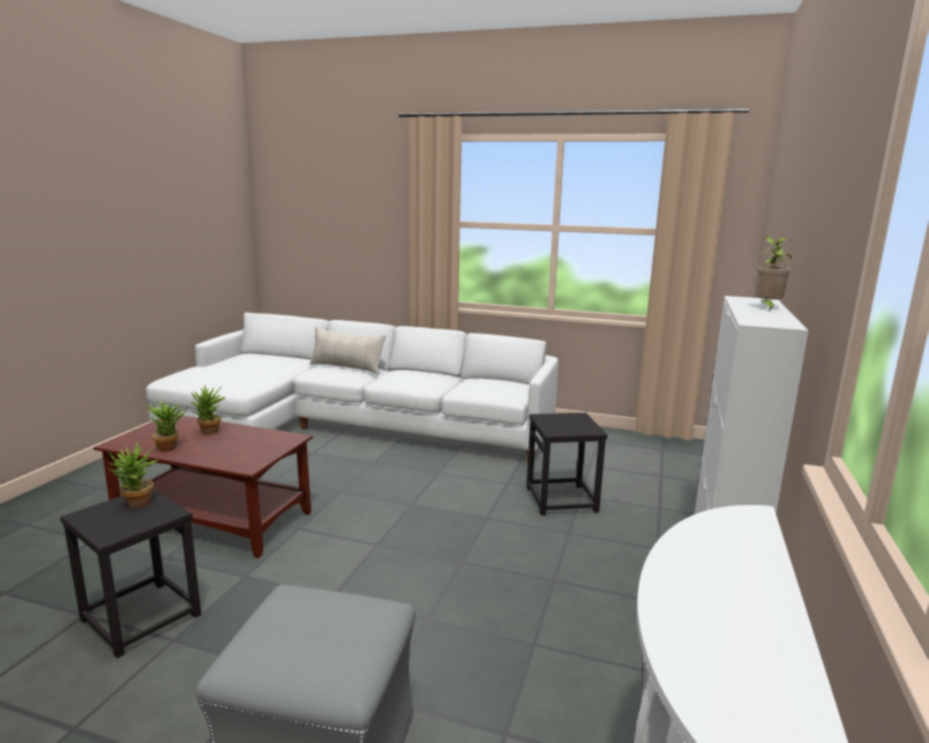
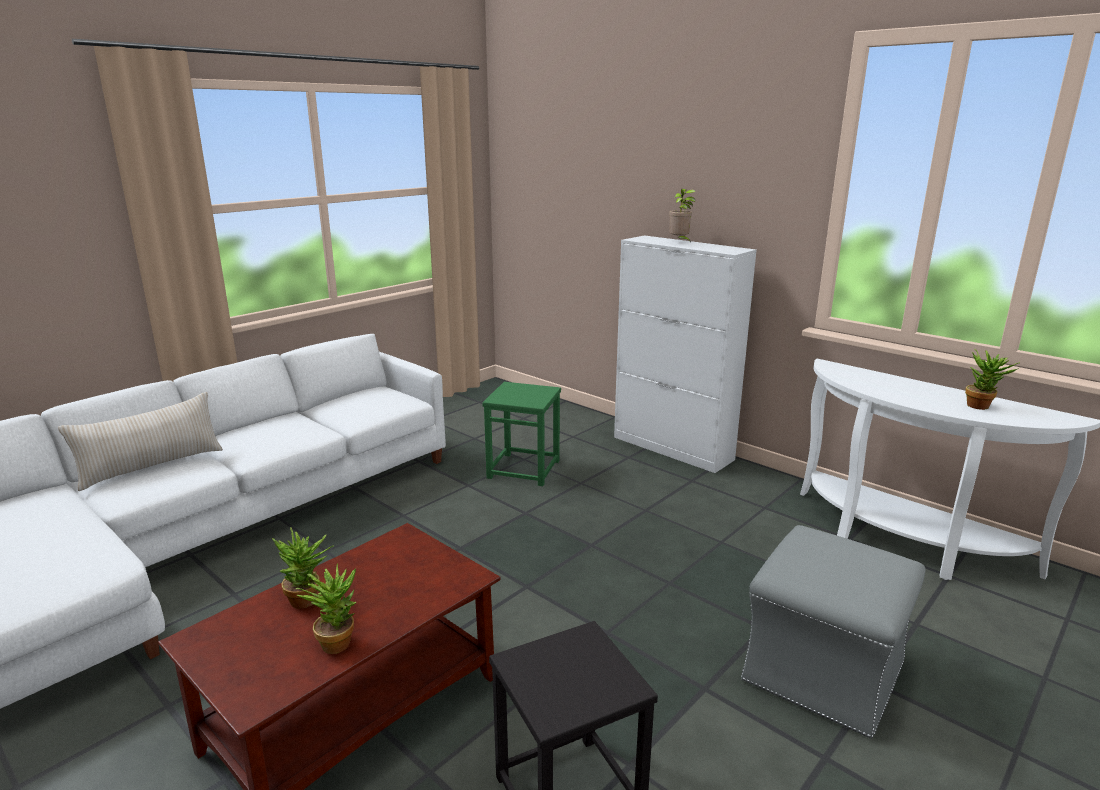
camera: 65 degrees left, 5 degrees up
(137, 505) = (548, 664): potted plant -> potted plant (982, 406)
(562, 499) = (524, 469): black stool -> green stool

